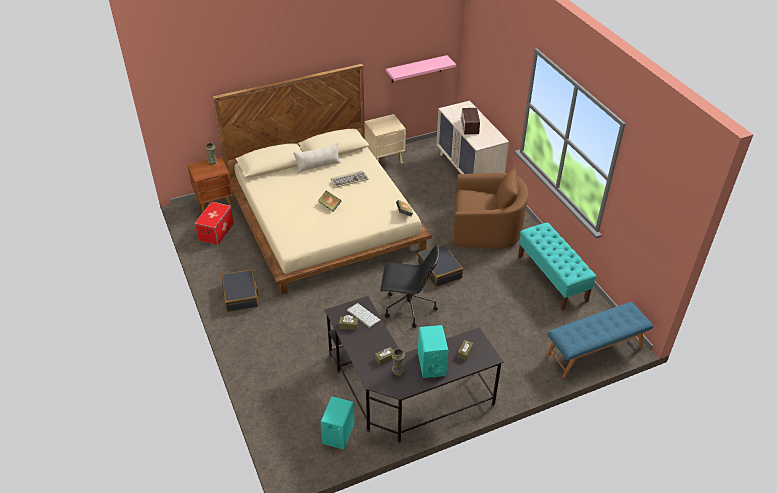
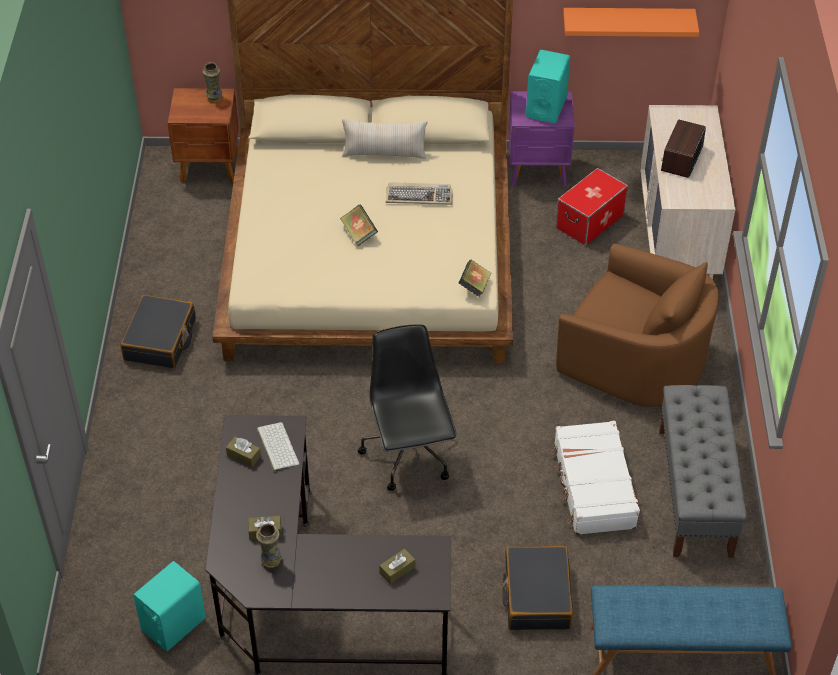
camera: 25 degrees right, 5 degrees up
(216, 231) = (184, 216): storage box -> storage box (589, 221)
(385, 159) = (538, 170): beige nightstand -> purple nightstand
(408, 308) = (410, 455): black office chair -> black office chair turned 135 degrees counterclockwise
(416, 69) = (627, 21): pink shelf -> orange shelf
(431, 364) = (331, 569): turquoise speaker -> turquoise speaker (546, 107)
(439, 270) = (504, 407): black suitcase -> black suitcase (536, 596)
(504, 292) = (593, 486): none -> white suitcase
(552, 278) = (695, 492): turquoise bench -> grey bench

